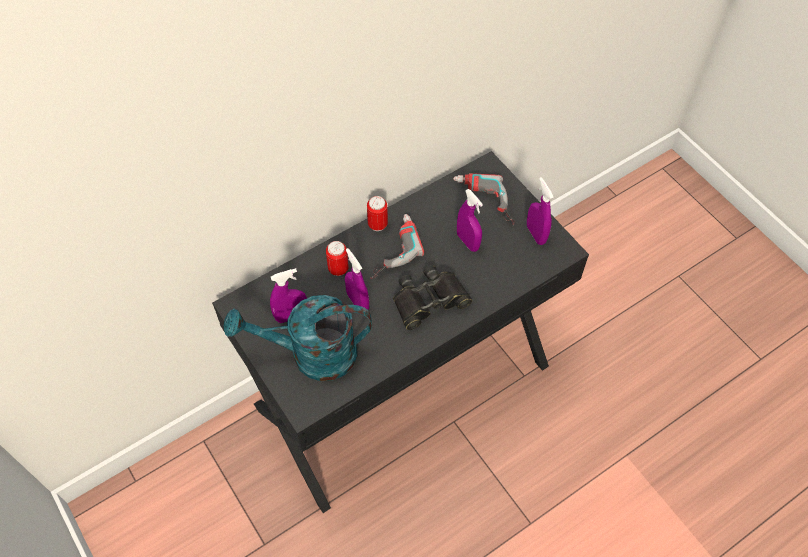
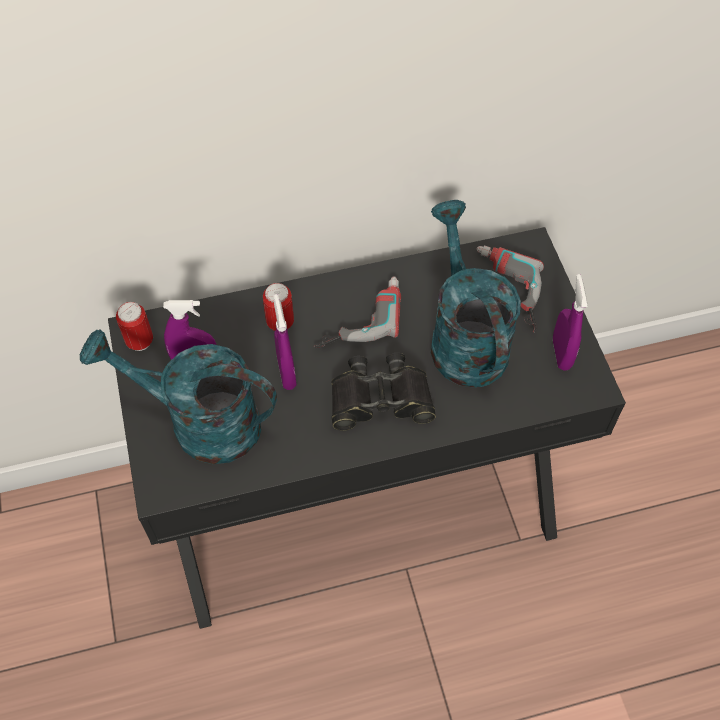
camera: 20 degrees right, 0 degrees up
(377, 224) = (354, 280): can -> can (140, 341)
(467, 242) = (464, 337): purple spray bottle -> turquoise watering can

